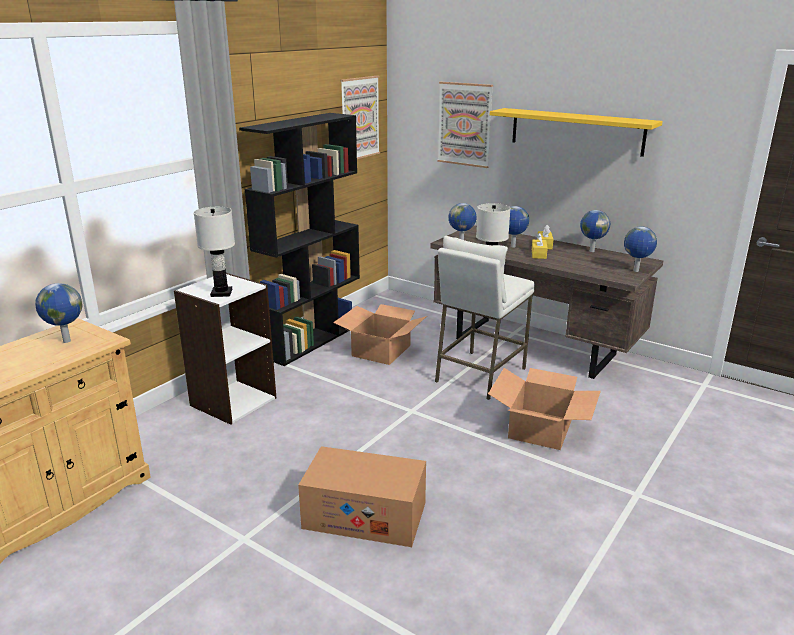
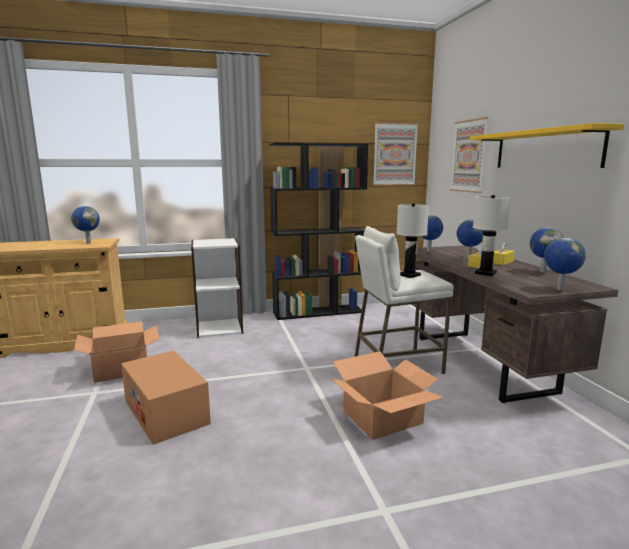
camera: 40 degrees right, 10 degrees down
(221, 293) = (207, 243): white table lamp -> white table lamp (485, 273)
(380, 350) = (350, 329): cardboard box -> cardboard box (121, 368)

